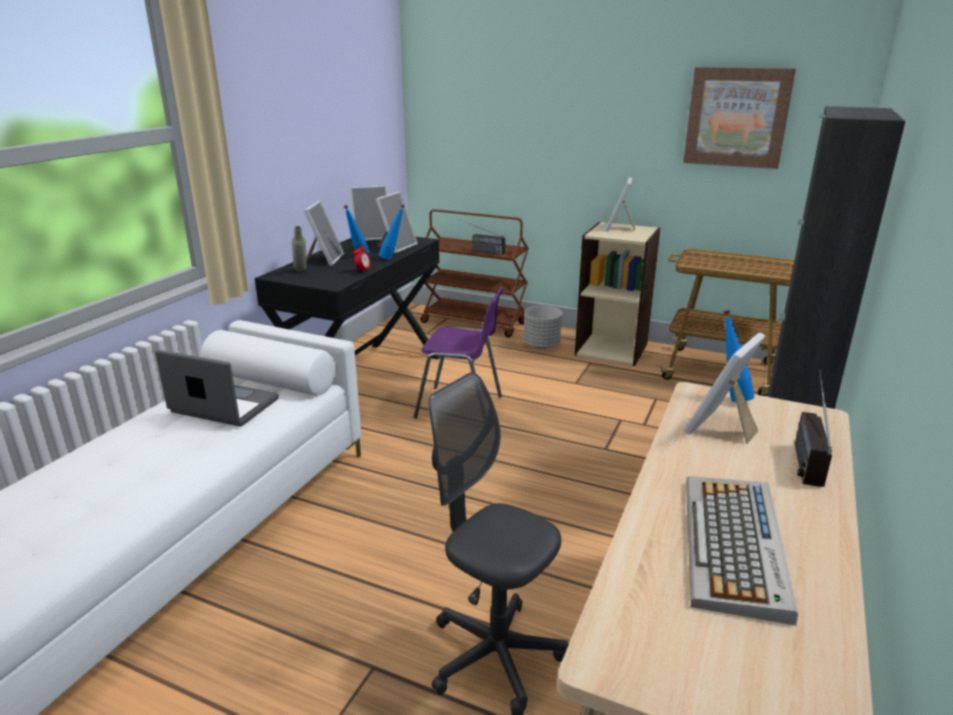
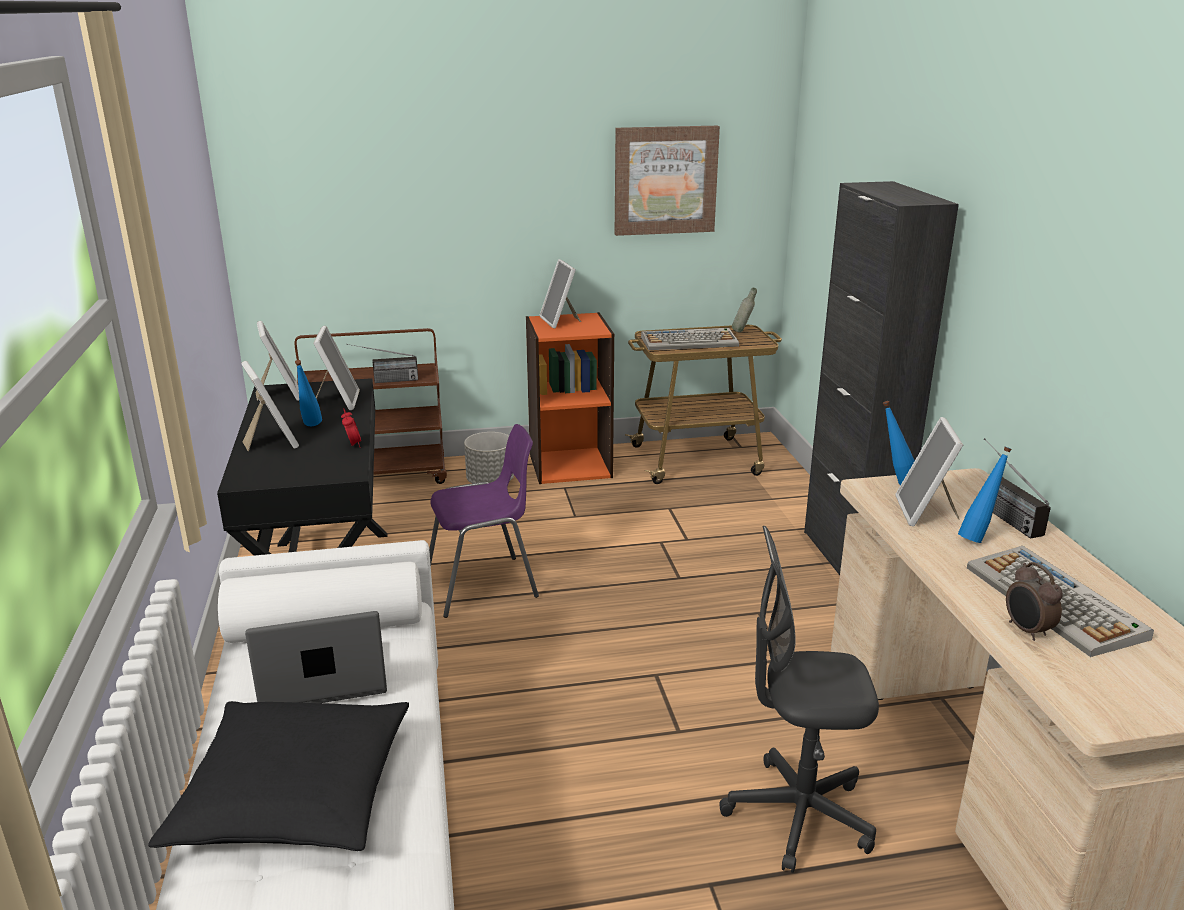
camera: 35 degrees left, 0 degrees up
(124, 460) = (294, 794): none -> black pillow
(301, 271) = (270, 466): grey bottle -> grey bottle (742, 332)
(372, 237) = (279, 394): picture frame -> picture frame turned 60 degrees counterclockwise
(393, 259) = (361, 419): blue bottle -> blue bottle (978, 538)
(612, 349) = (570, 465): beige bookcase -> orange bookcase
(659, 555) = (1026, 631): none -> alarm clock
(723, 262) = (690, 341): none -> keyboard

